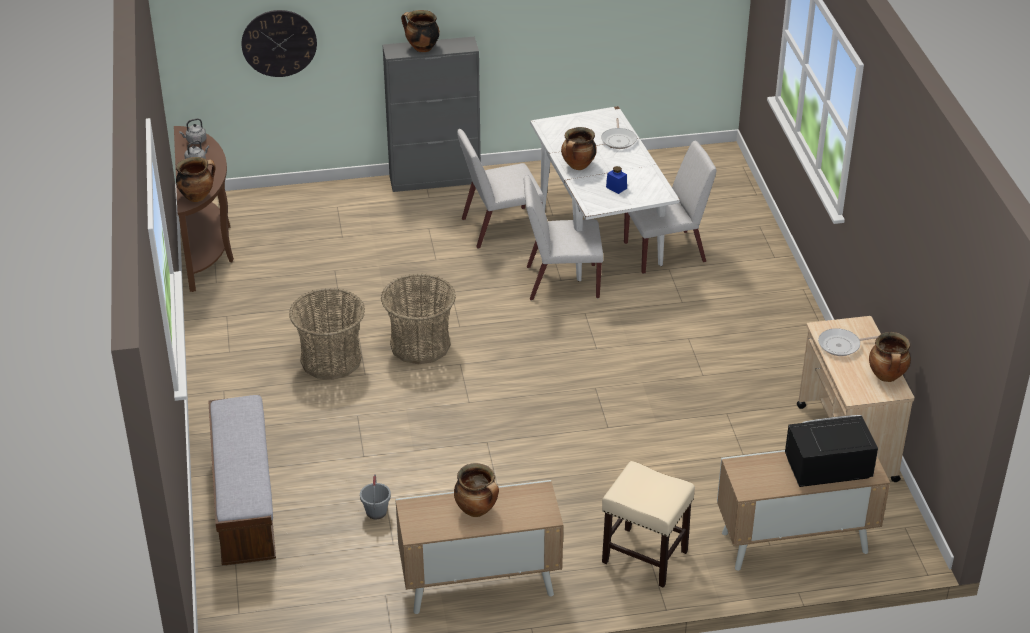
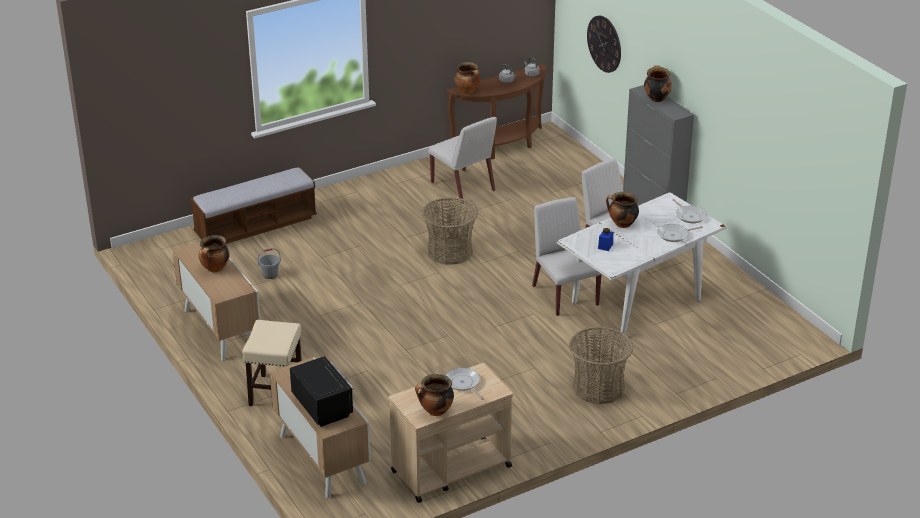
camera: 70 degrees right, 5 degrees down
(331, 360) = (411, 221): basket -> basket (598, 387)
(586, 121) = (690, 215): none -> frying pan
(665, 252) = (641, 336): white chair -> white chair (463, 187)

